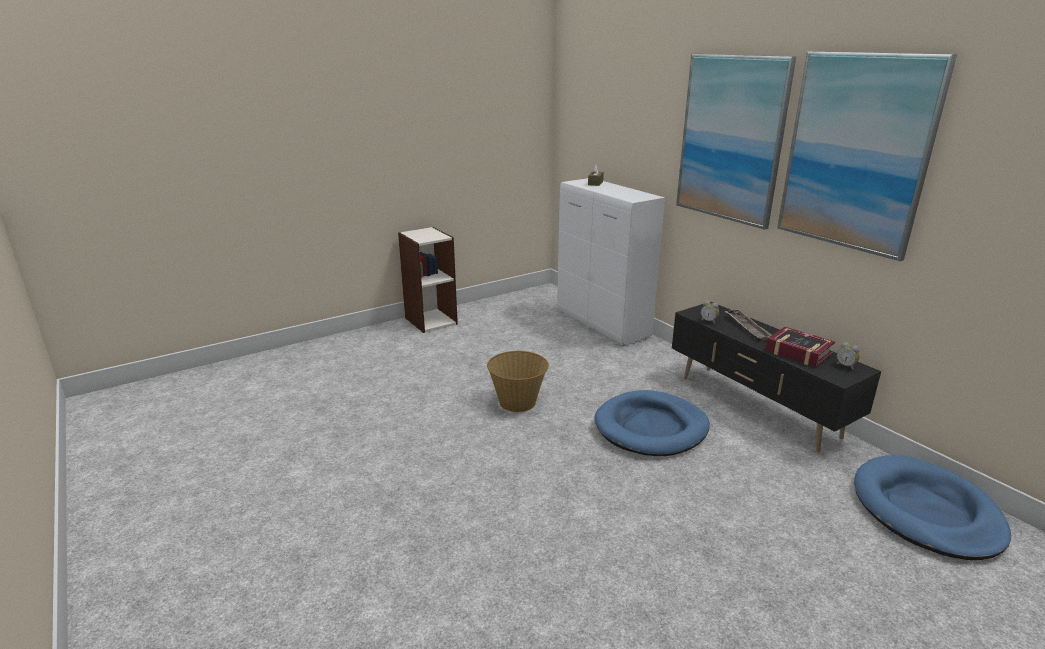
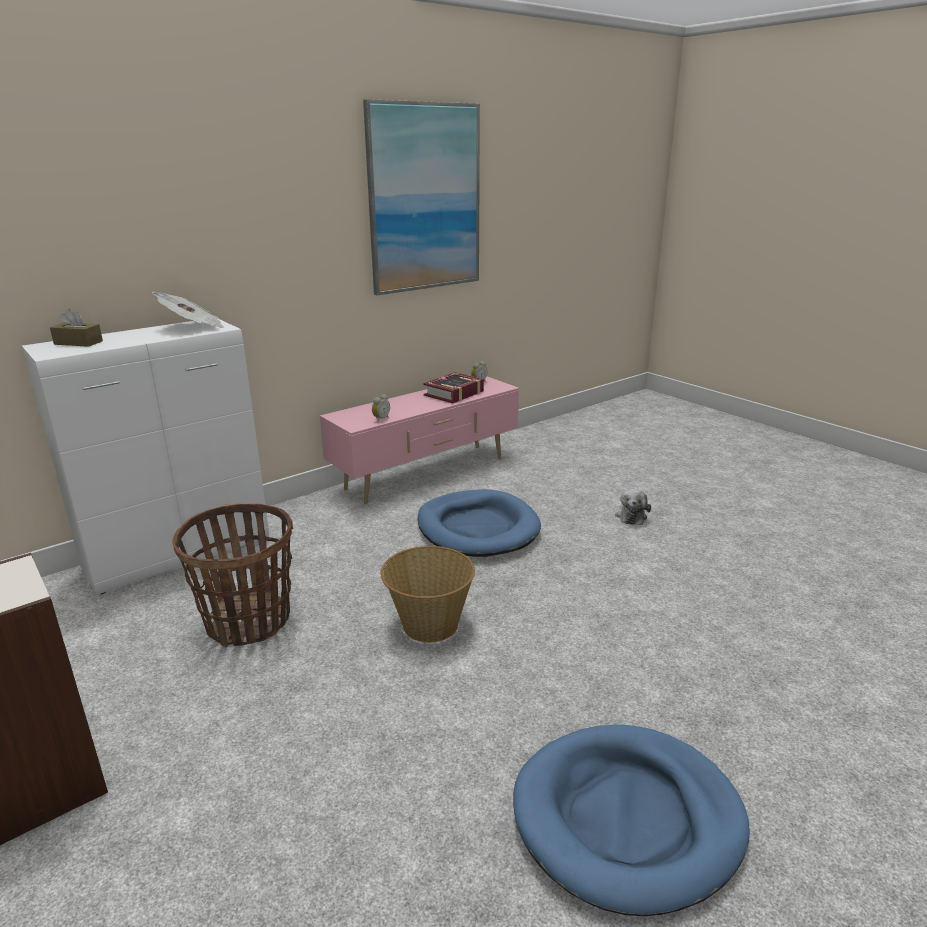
camera: 95 degrees left, 0 degrees up
(530, 348) = (248, 622): none -> basket
(633, 195) = (193, 327): none -> newspaper
(695, 527) = (631, 516): none -> plush toy
(731, 139) = (291, 212): picture -> none
(746, 328) = (398, 406): tray -> none
(756, 407) = (427, 473): black tv stand -> pink tv stand
(925, 511) = (564, 436): blue dog bed -> blue dog bed (627, 819)

